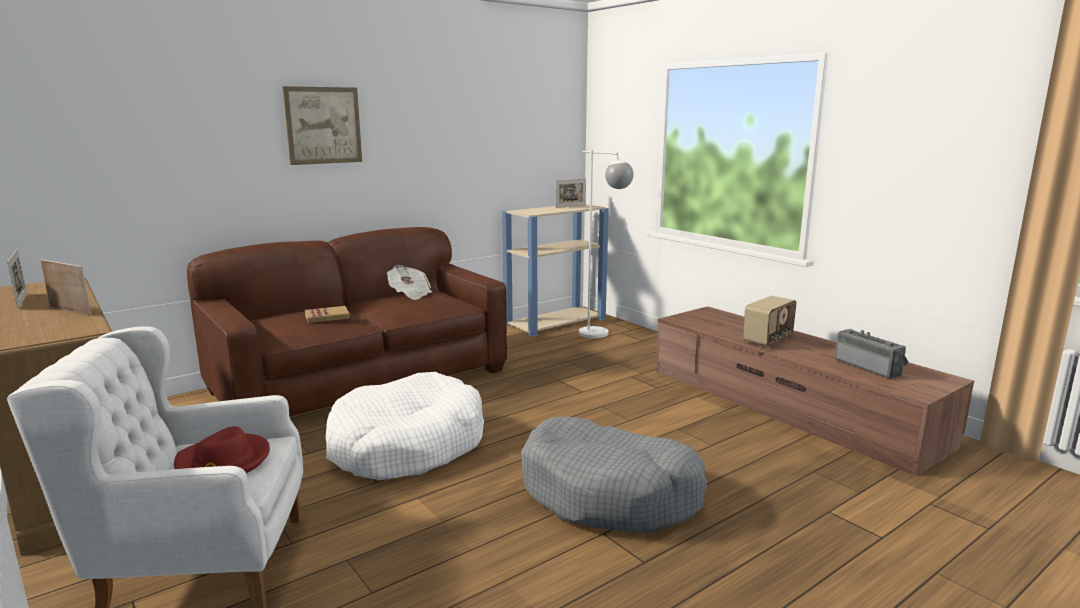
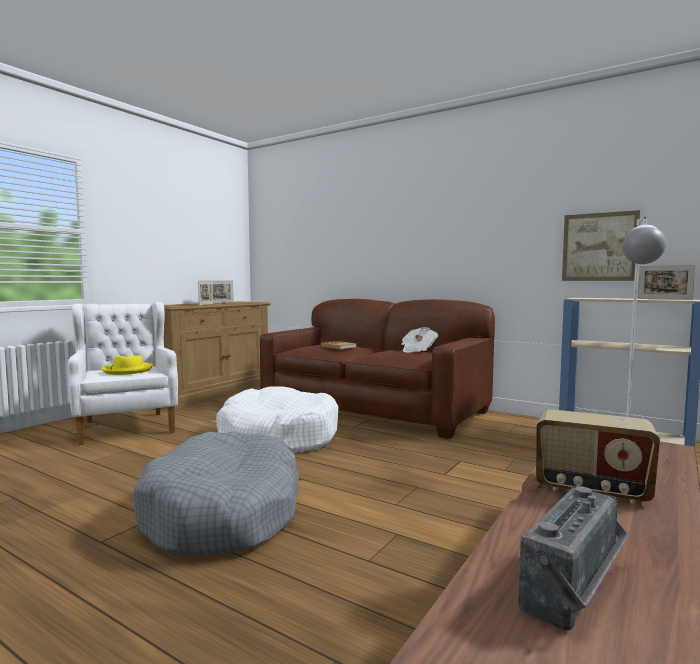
camera: 70 degrees right, 10 degrees down
(223, 462) = (127, 370): red hat -> yellow hat
(323, 125) = (408, 218): picture -> picture (599, 247)

